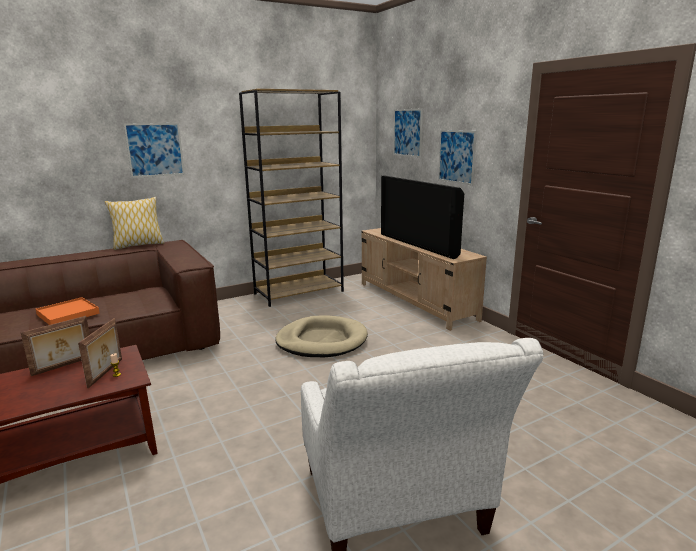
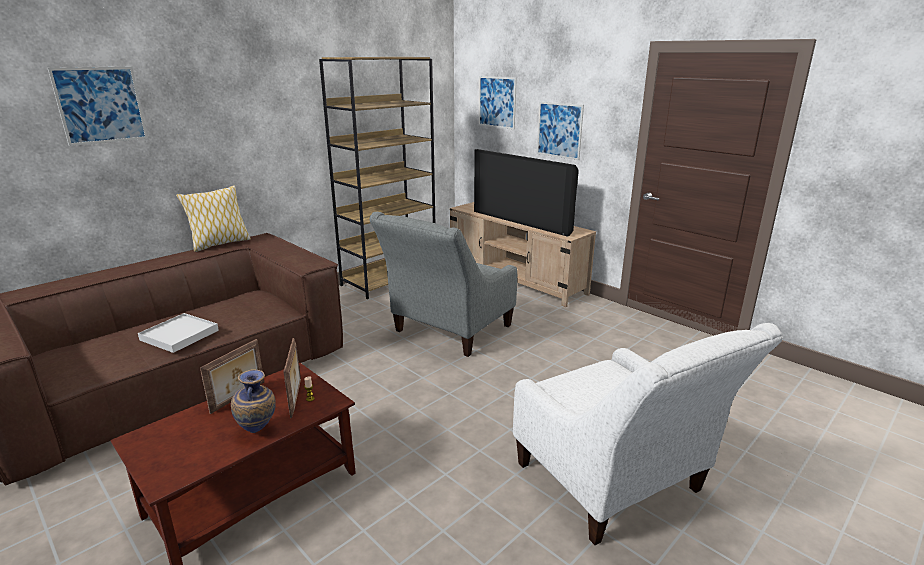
camera: 15 degrees left, 5 degrees up
(53, 395) = (258, 431): none -> vase
(68, 314) = (180, 335): orange tray -> white tray
(155, 150) = (230, 129): picture -> picture (100, 105)
(322, 341) = (448, 331): beige dog bed -> grey armchair

